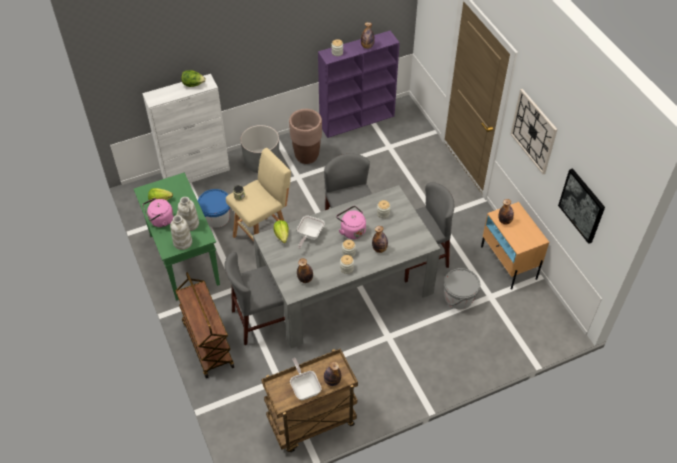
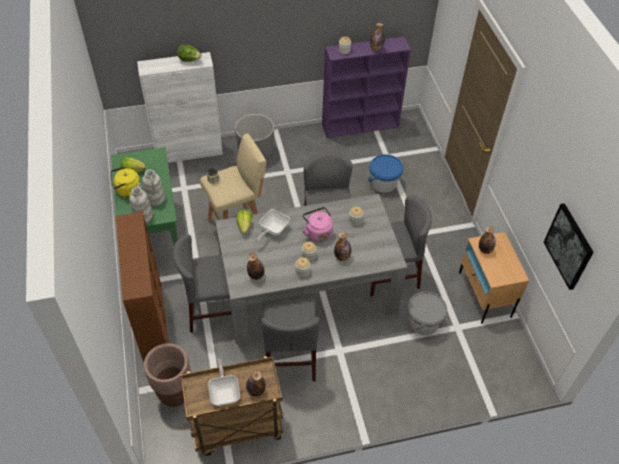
camera: 10 degrees right, 0 degrees up
(160, 220) = (127, 191): pink kettle -> yellow kettle
(207, 344) = (153, 324): brown cart -> brown bookcase
(216, 217) = (197, 199): blue bucket -> blue bucket (383, 183)
(306, 156) = (301, 152): brown planter -> brown planter (175, 394)
(344, 350) = (290, 357): none -> grey chair
(534, 131) = (530, 157): wall clock -> none

